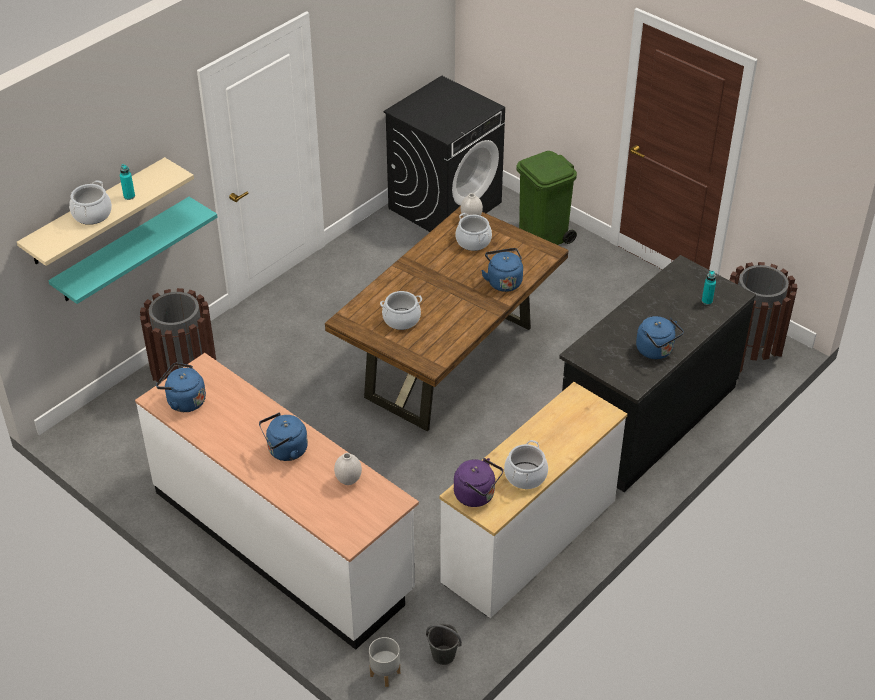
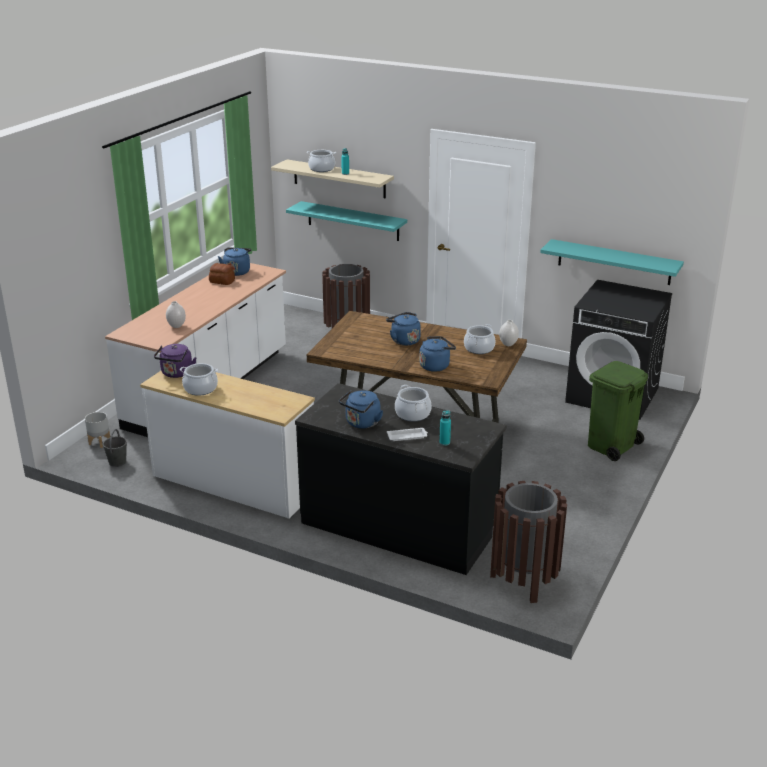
camera: 75 degrees right, 15 degrees down
(213, 421) = (222, 281): none -> bread
(285, 451) = (200, 304): blue kettle -> blue kettle (404, 340)
(392, 83) = (614, 262): none -> turquoise shelf
(401, 319) = (367, 334): cooking pot -> cooking pot (412, 414)
(690, 323) = (407, 436): none -> white tray

